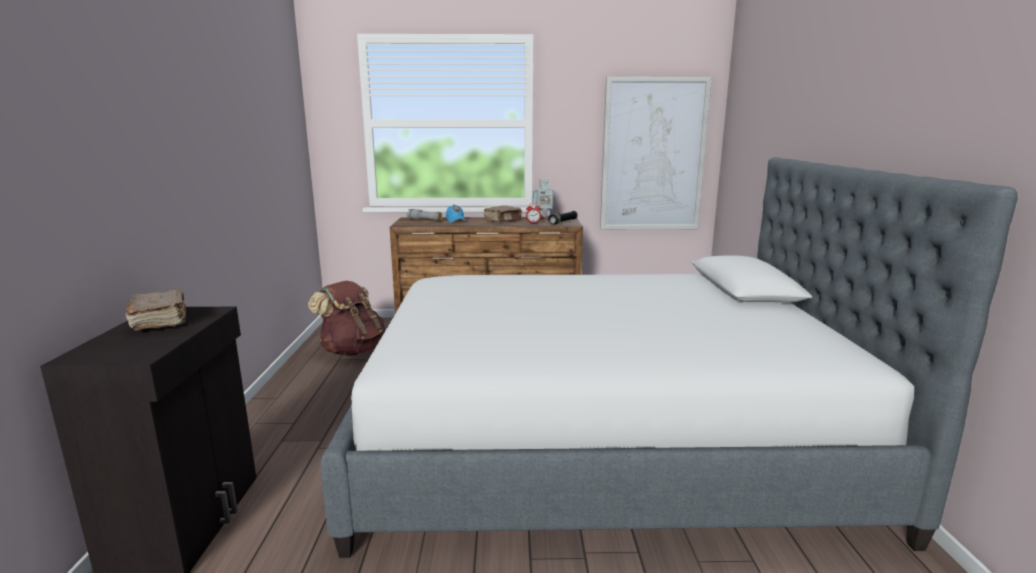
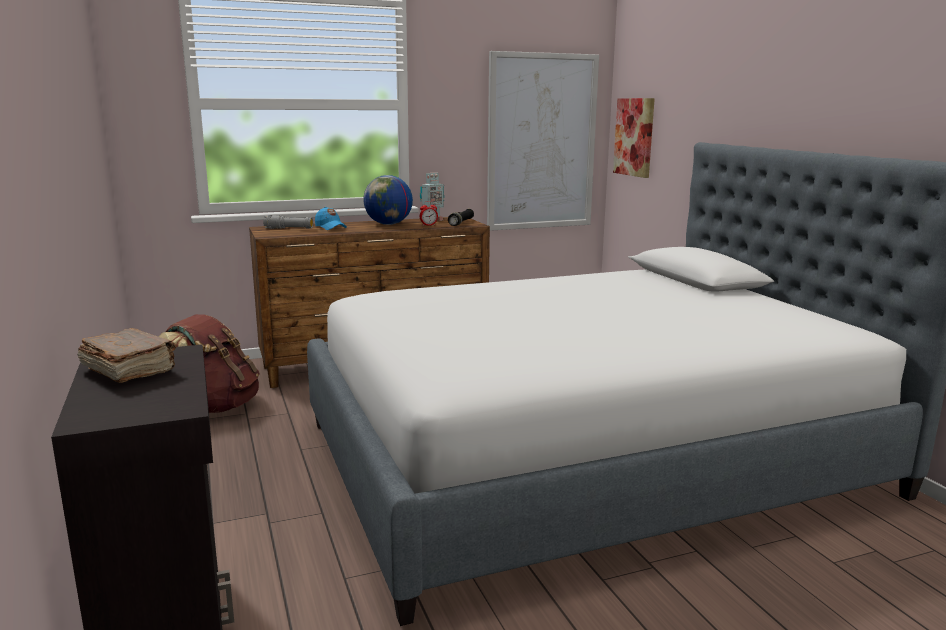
camera: 20 degrees left, 0 degrees up
(503, 220) = (388, 224): brown book -> globe
(736, 151) = (634, 137): none -> picture

